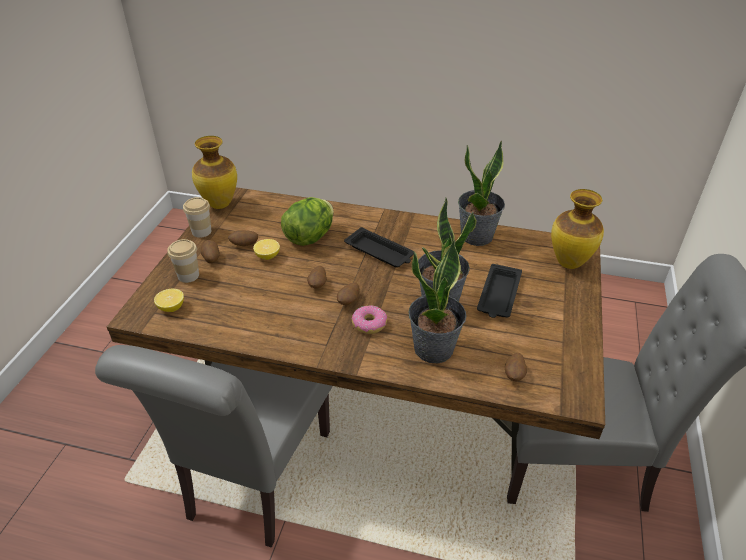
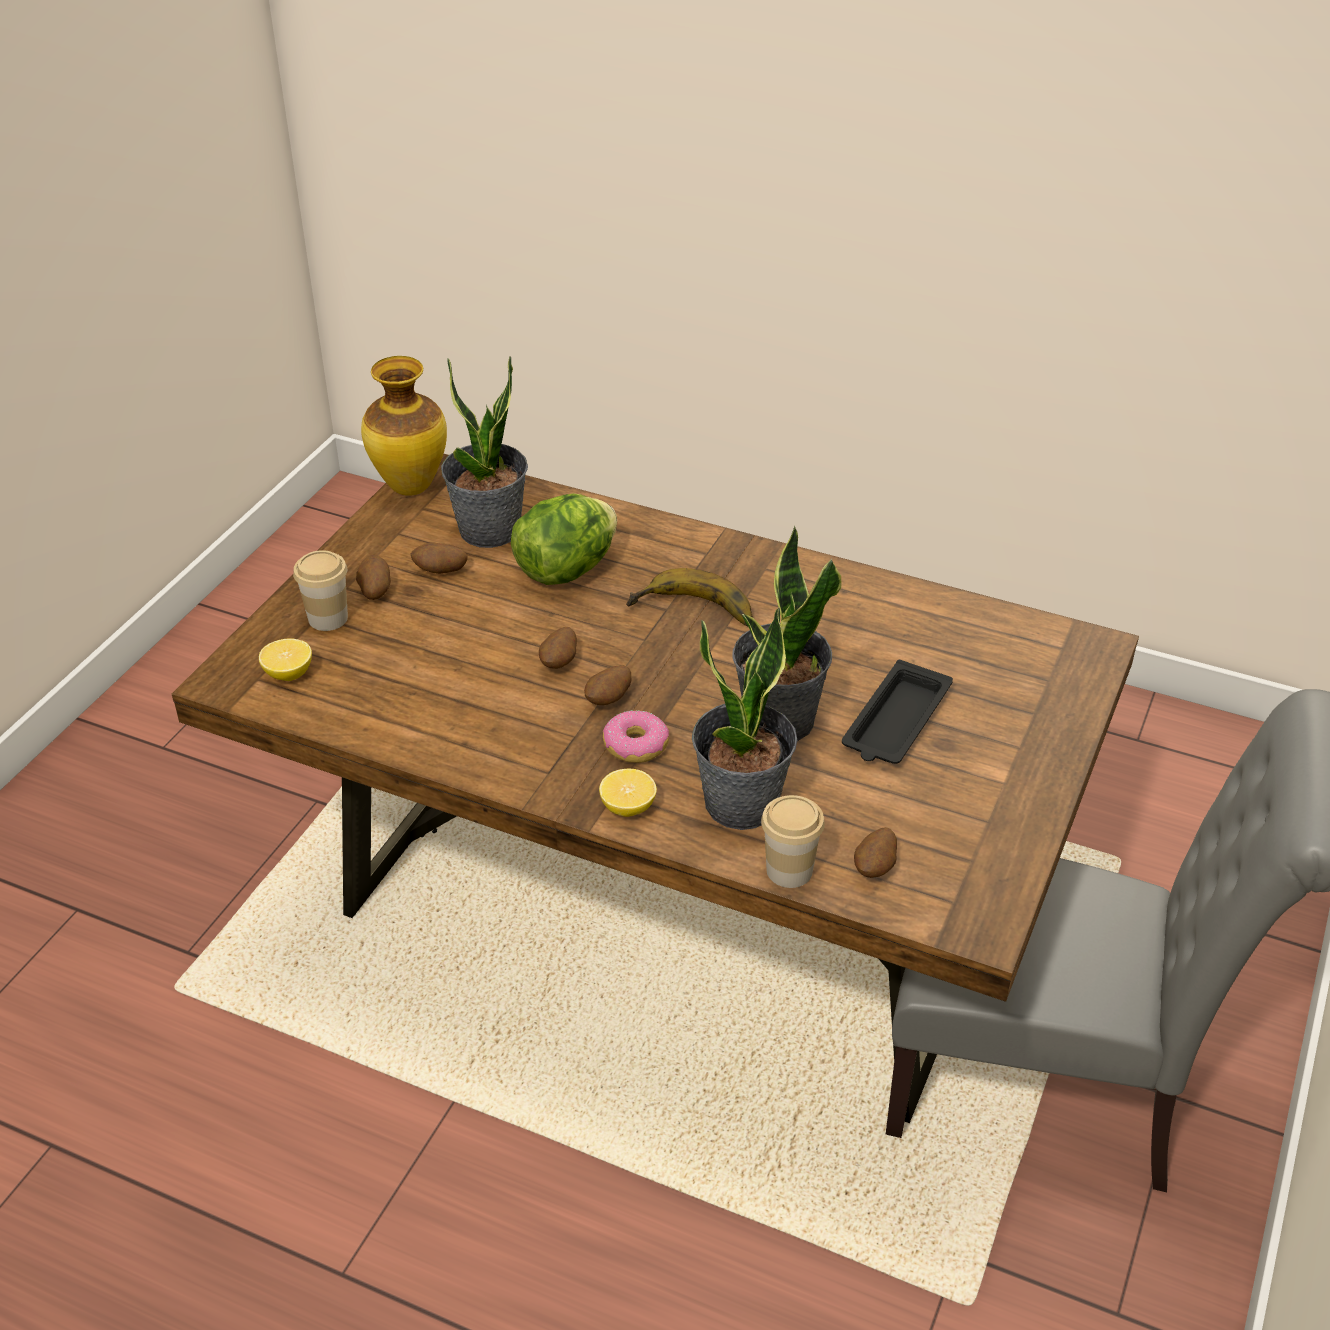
camera: 10 degrees right, 0 degrees up
(201, 231) = (366, 537): cup -> cup (789, 870)
(255, 482) = (411, 1025): grey chair -> none
(267, 256) = (479, 598): lemon -> lemon (628, 807)
(380, 252) = (693, 614): black tray -> banana
(477, 236) = (891, 603): potted plant -> potted plant (490, 530)
(568, 262) = (1056, 675): vase -> none

